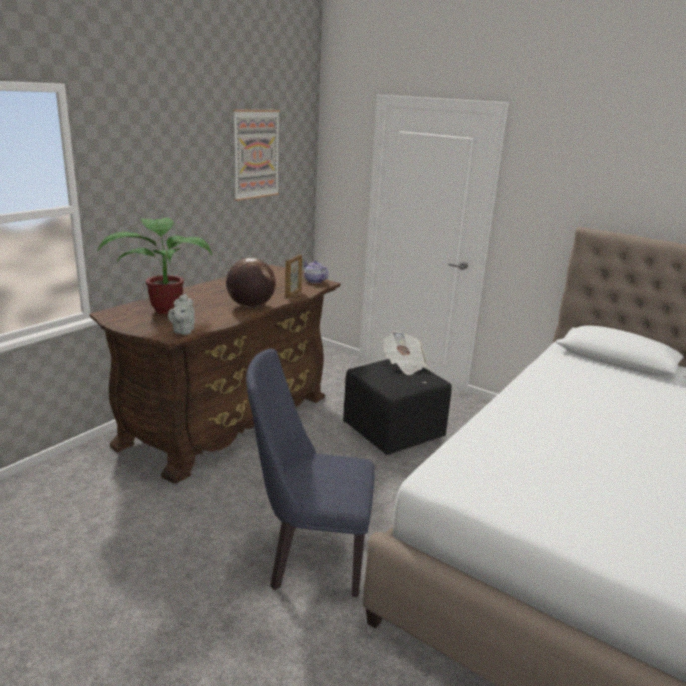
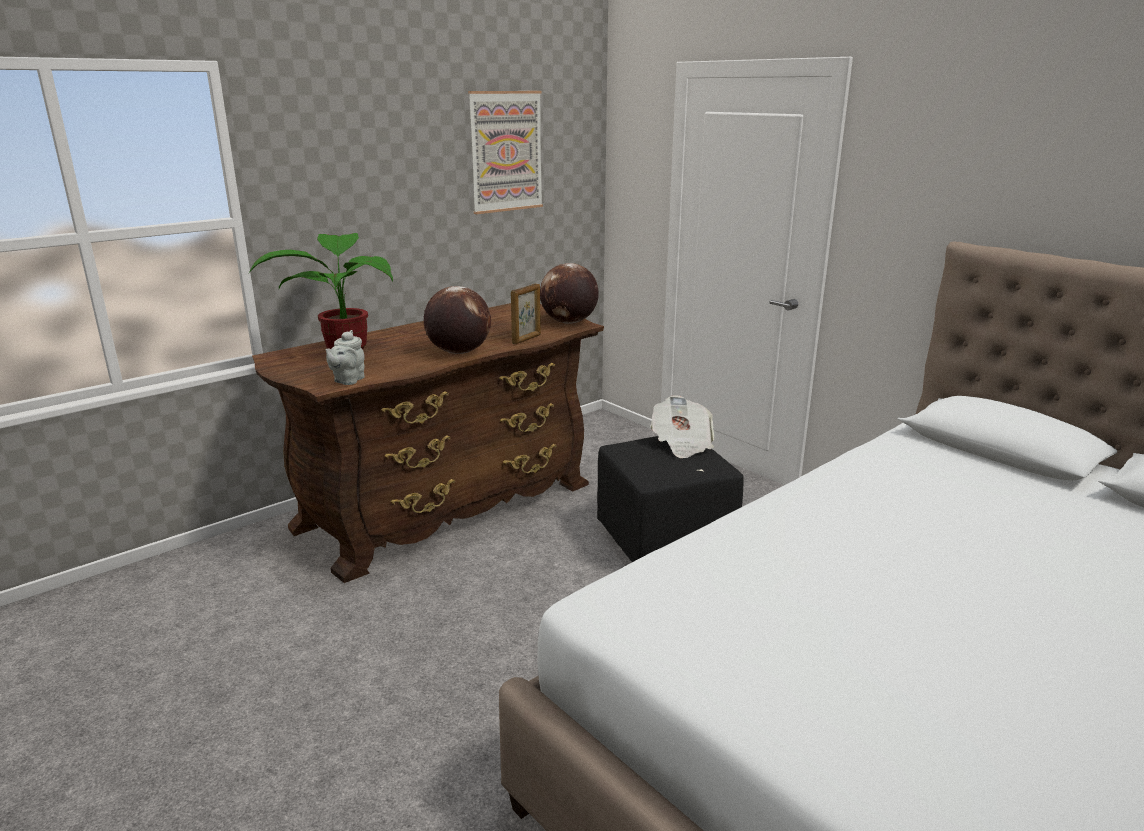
camera: 15 degrees right, 0 degrees up
(309, 559) = (472, 705): blue chair -> none
(314, 281) = (568, 322): teapot -> globe

